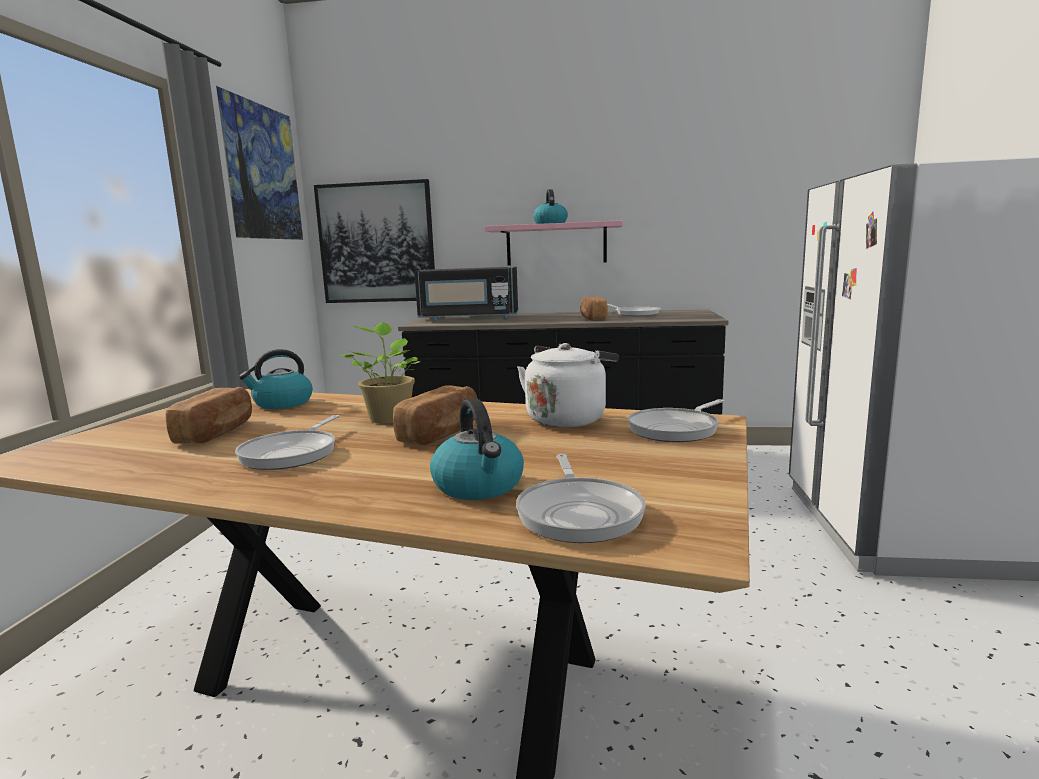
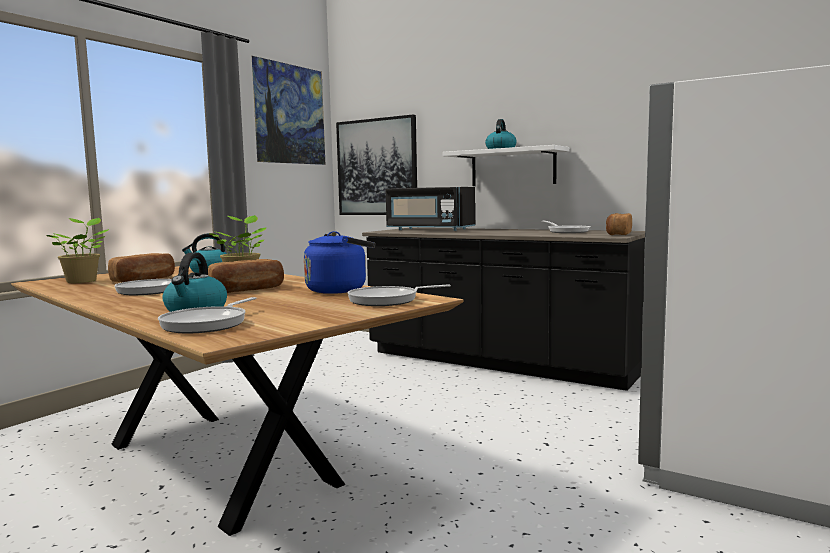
camera: 25 degrees right, 5 degrees down
(104, 448) = (83, 281): none -> potted plant
(556, 244) = (513, 167): pink shelf -> white shelf
(568, 418) = (340, 290): white kettle -> blue kettle
(592, 318) = (519, 233): bread -> bread (618, 234)

